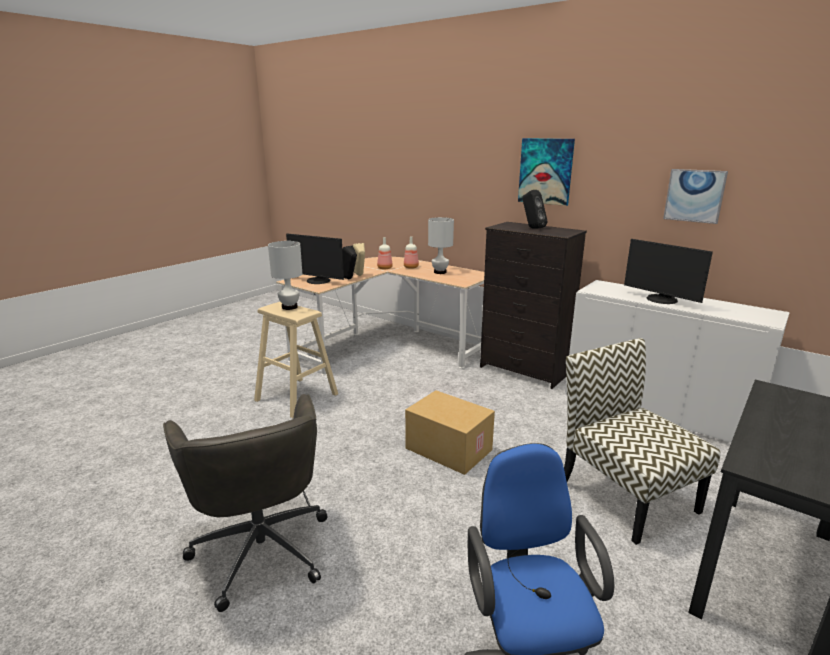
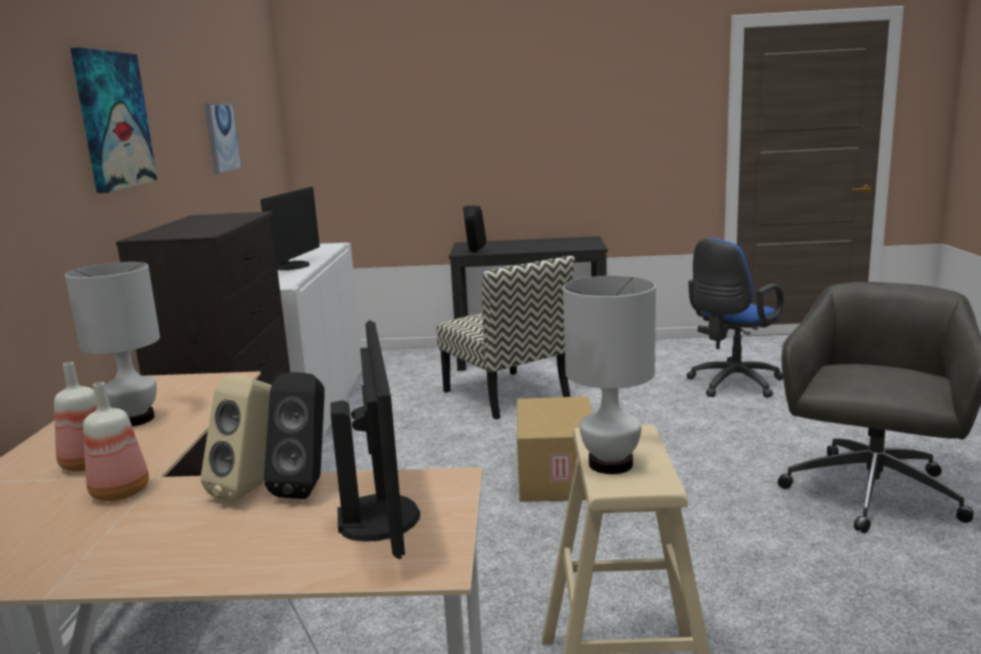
camera: 125 degrees left, 5 degrees down
(532, 228) = (197, 225): black speaker -> black speaker (474, 252)
(625, 495) = (507, 394): chair -> chair turned 60 degrees counterclockwise

